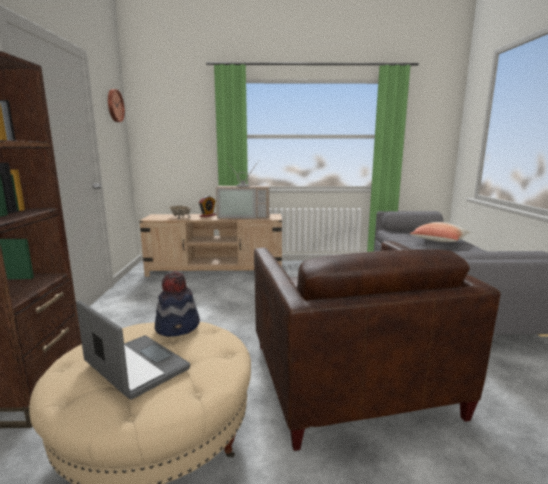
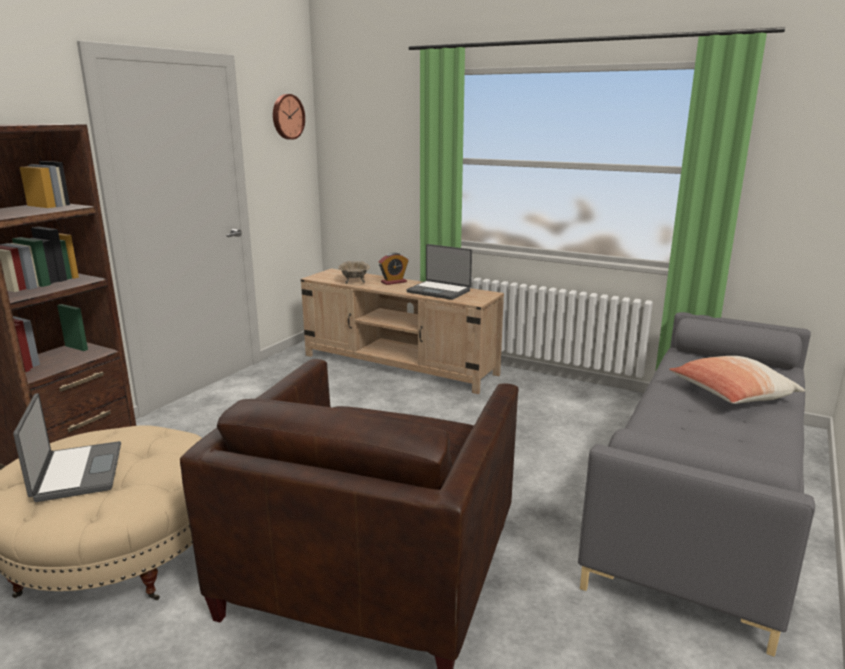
camera: 30 degrees right, 5 degrees up
(178, 327) = (166, 440): hat -> none
(244, 216) = (439, 291): television -> laptop

